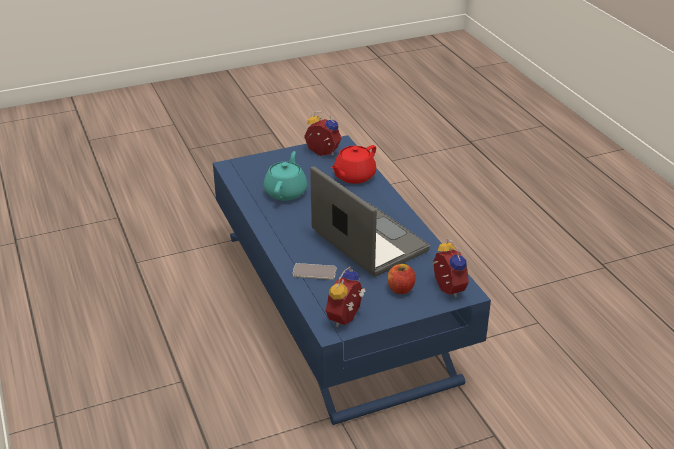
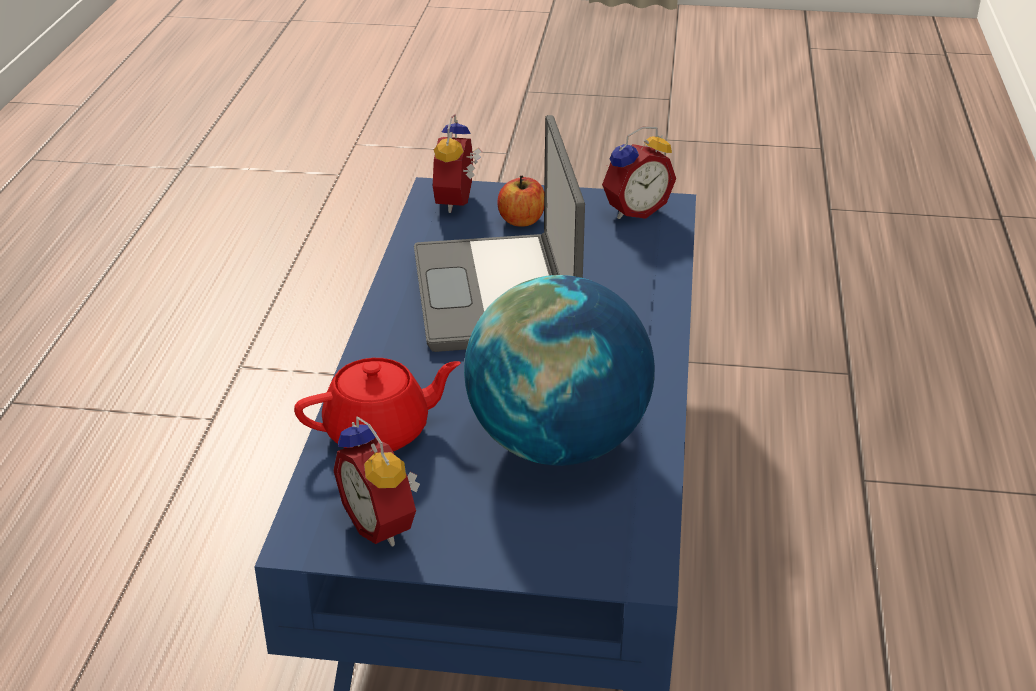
camera: 150 degrees left, 0 degrees up
(286, 192) = (557, 444): turquoise teapot -> globe
(314, 272) = (630, 278): phone -> none

